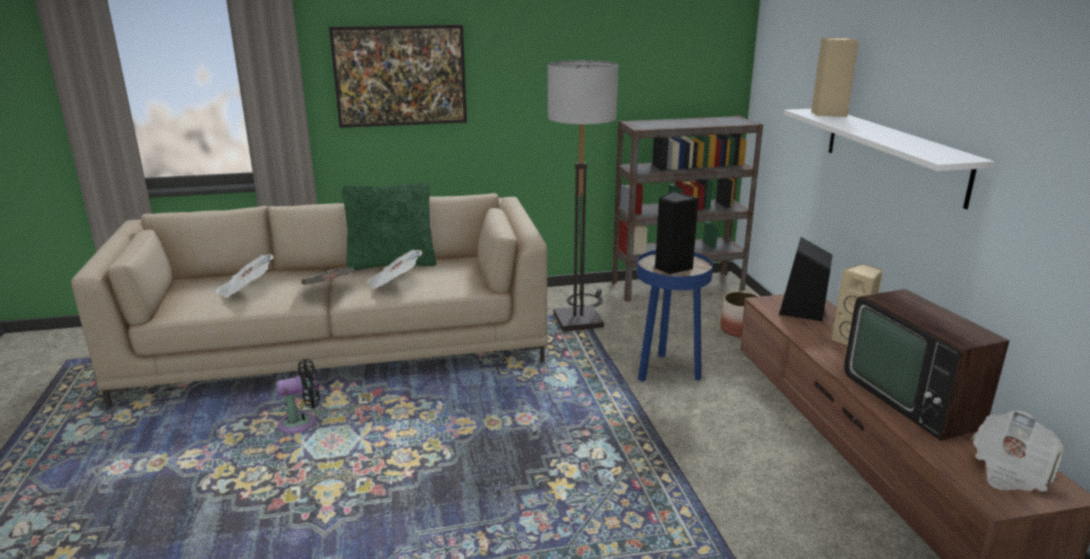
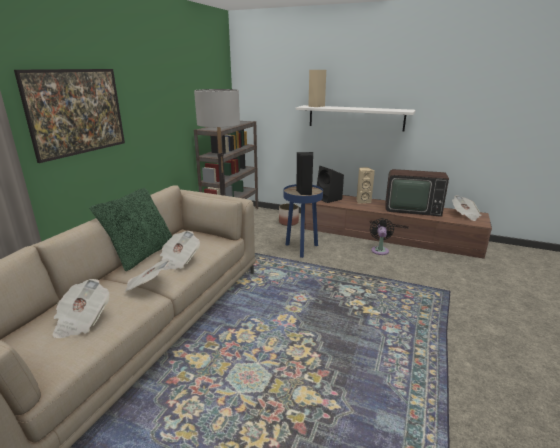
camera: 55 degrees left, 0 degrees up
(302, 423) = (207, 385): black fan -> black fan (380, 250)

